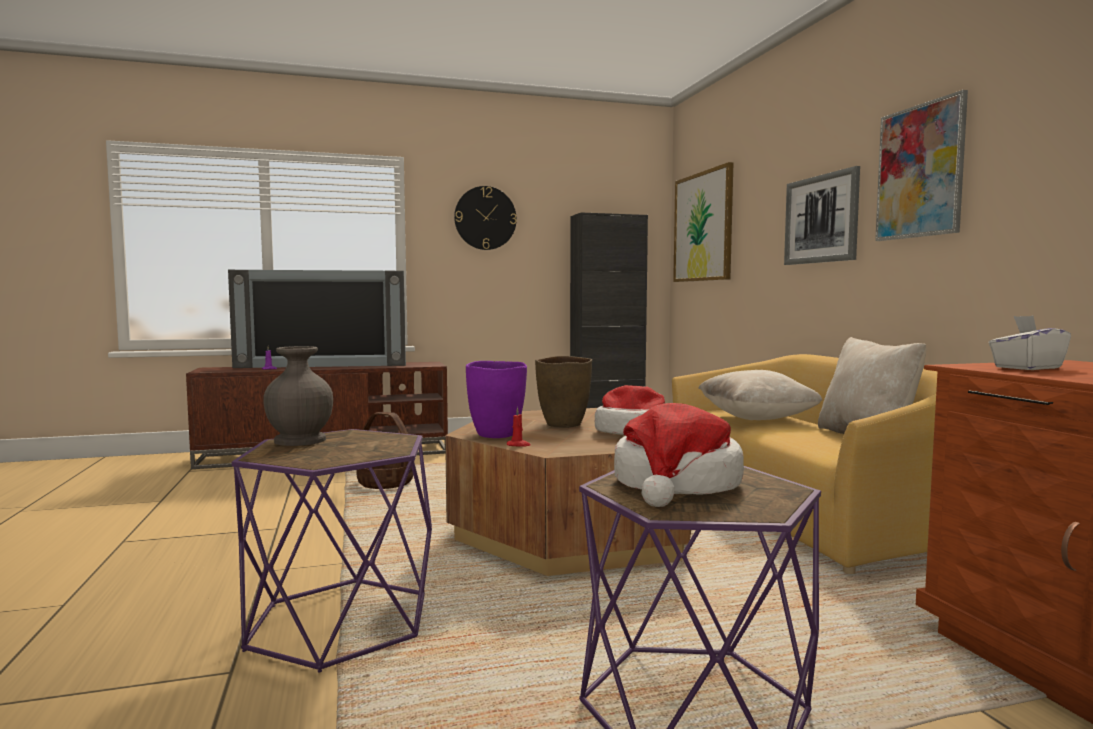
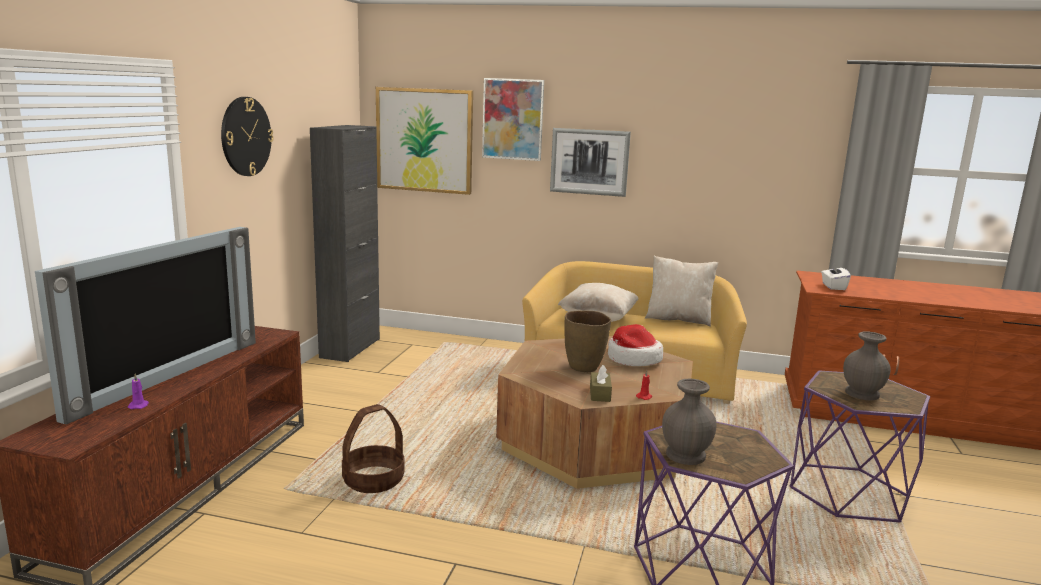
camera: 60 degrees left, 10 degrees up
(497, 434) = (600, 394): purple vase -> brown tissue box
(676, 485) = (862, 393): hat -> grey vase
(920, 171) = (683, 148): picture -> picture (513, 119)

